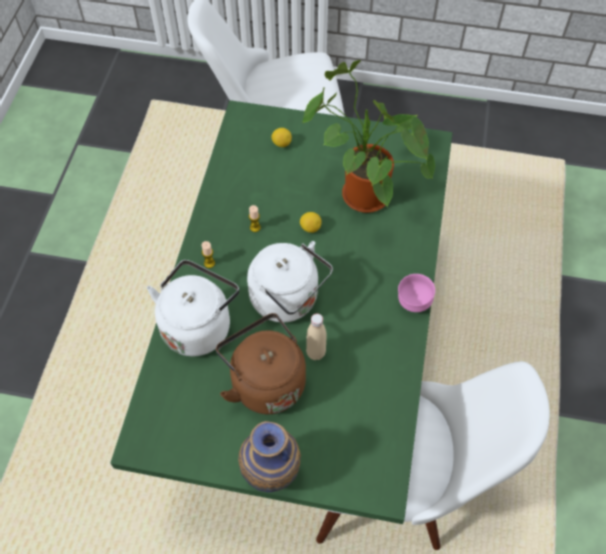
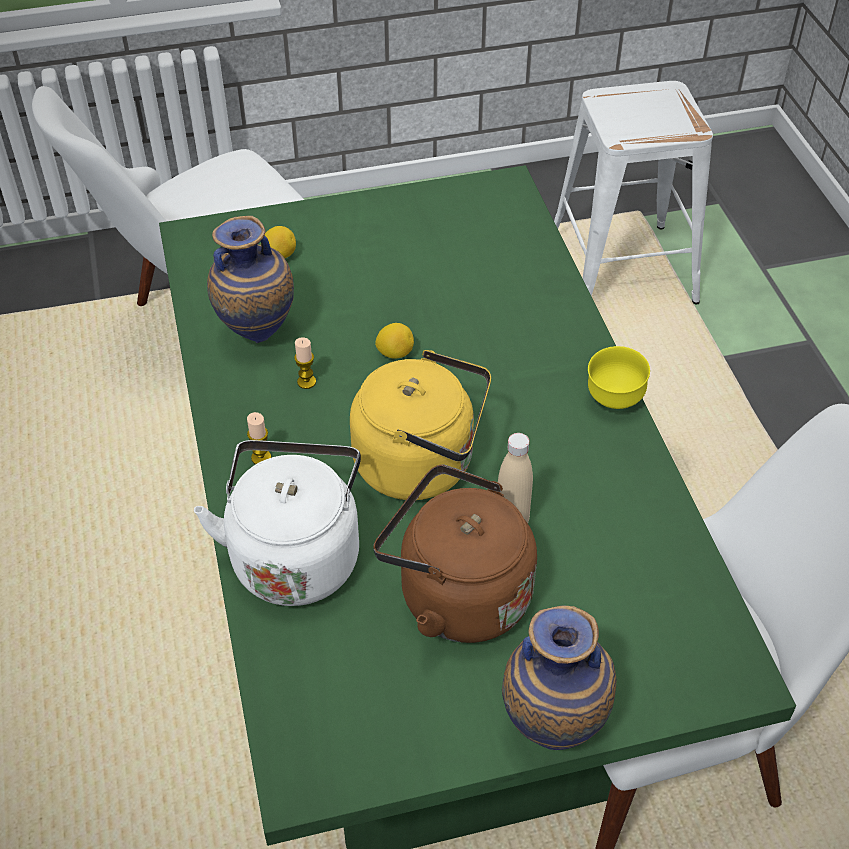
camera: 25 degrees left, 10 degrees down
(245, 189) = (257, 334): none -> vase
(288, 299) = (422, 464): white kettle -> yellow kettle
(359, 195) = (443, 285): potted plant -> none
(413, 303) = (613, 400): pink bowl -> yellow bowl
(531, 195) = (621, 268): none -> white stool

